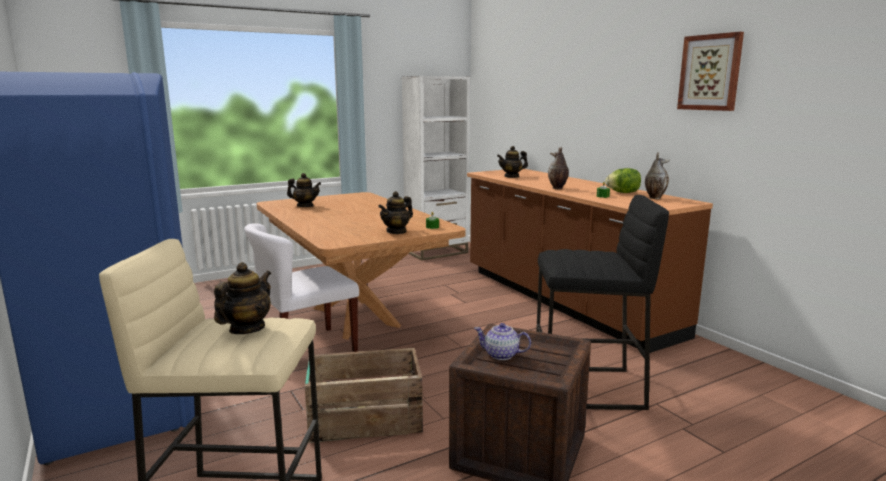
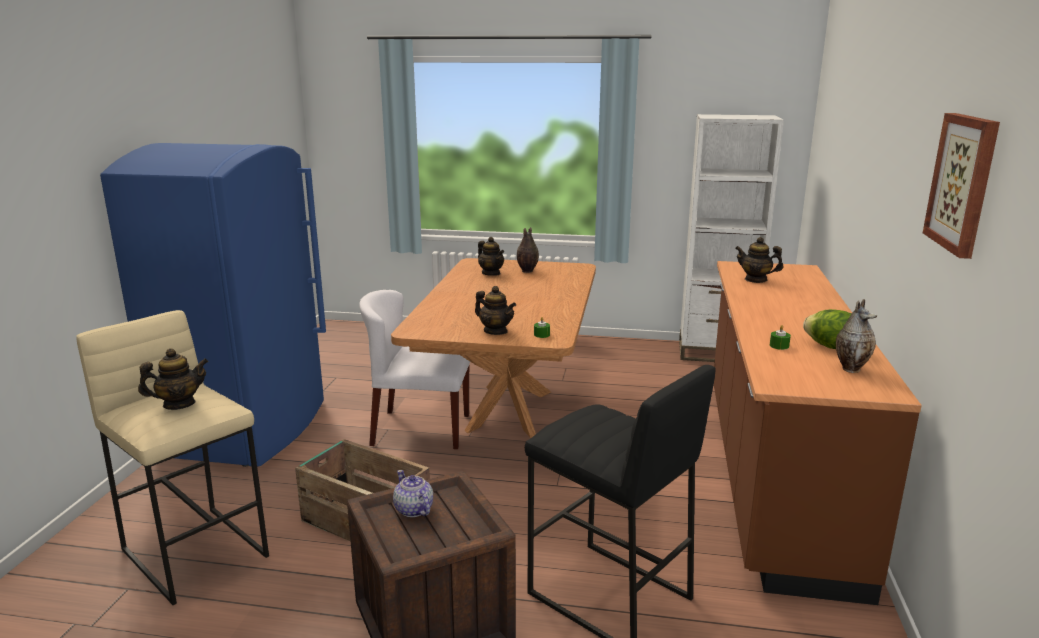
camera: 40 degrees right, 5 degrees up
(396, 231) = (495, 331): teapot -> teapot turned 135 degrees counterclockwise
(557, 188) = (757, 315): vase -> vase (527, 271)

